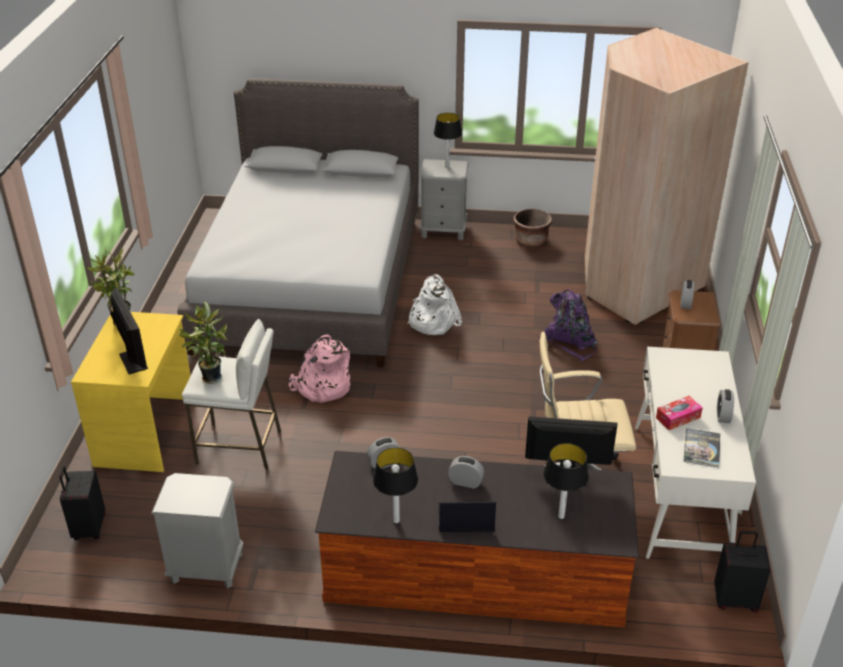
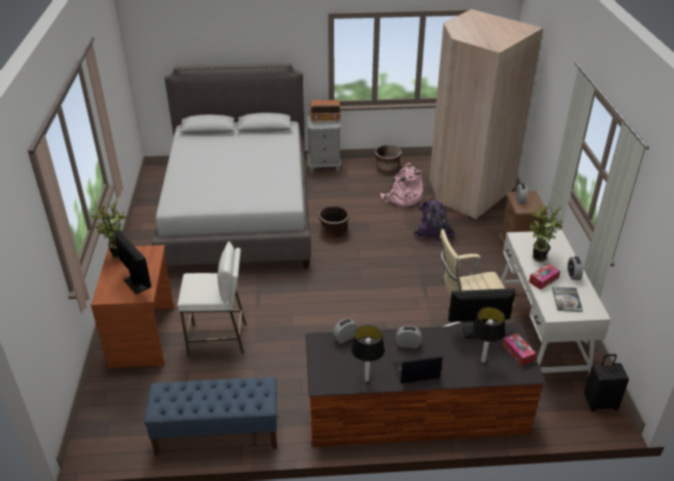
camera: 10 degrees left, 0 degrees up
(88, 528) = (116, 416): black suitcase -> none
(146, 432) = (143, 336): yellow desk -> brown desk
(206, 568) = (217, 434): grey nightstand -> blue bench
(209, 377) = (196, 289): potted plant -> potted plant (537, 257)
(322, 387) = (267, 287): pink backpack -> pink backpack (402, 198)
(431, 321) = (334, 231): white backpack -> brown planter
(447, 166) = (325, 120): table lamp -> radio
(612, 512) = (518, 353): none -> tissue box

